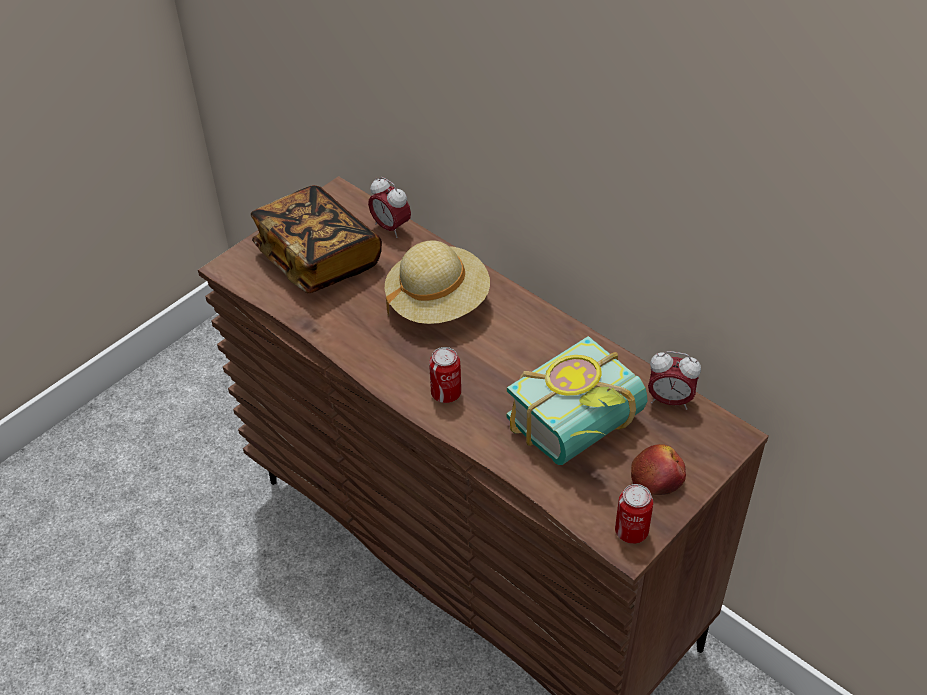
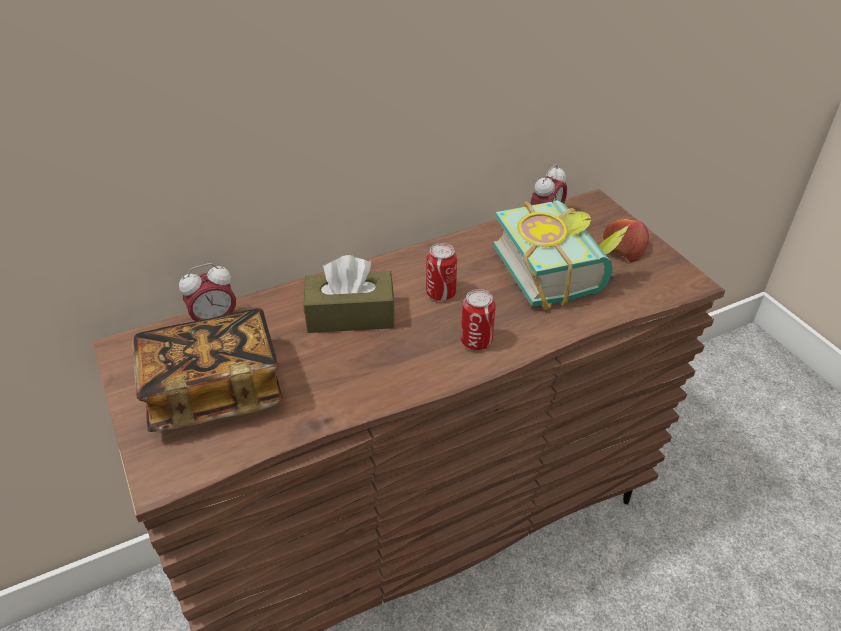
camera: 70 degrees left, 5 degrees down
(438, 302) = (350, 315): beige hat -> brown tissue box
(631, 531) = (676, 276): can -> can (441, 293)

